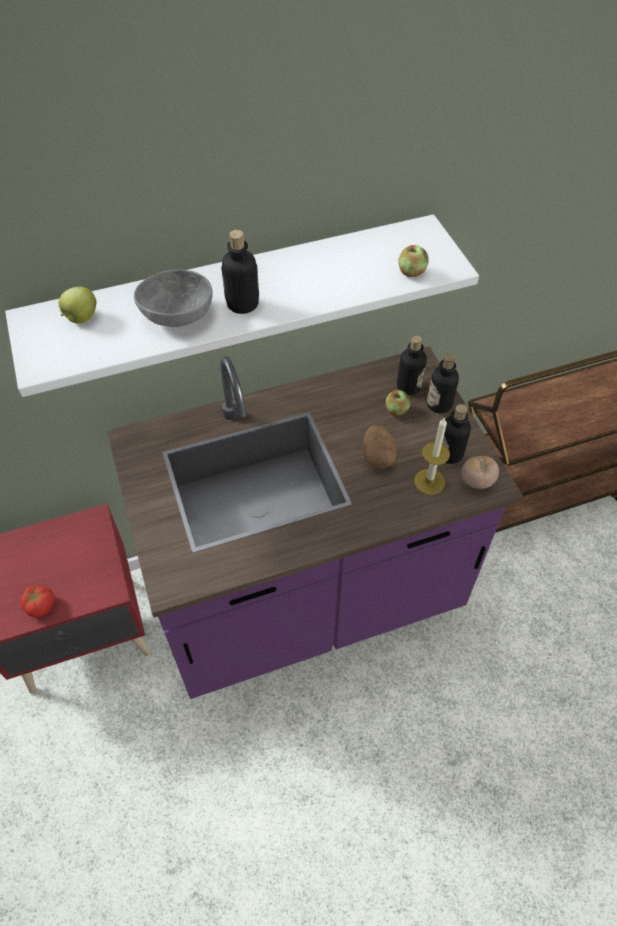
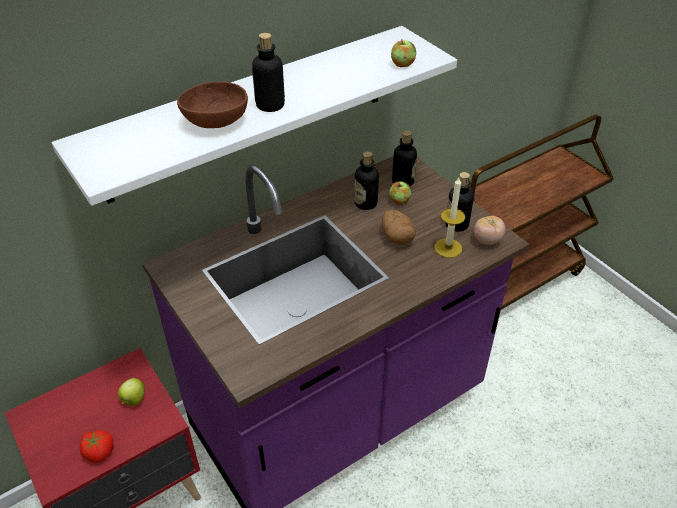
camera: 15 degrees left, 10 degrees down
(81, 318) = (127, 136): apple -> apple (134, 400)
(177, 314) = (215, 120): grey bowl -> brown bowl
(439, 404) = (433, 190): bottle -> bottle (365, 203)

